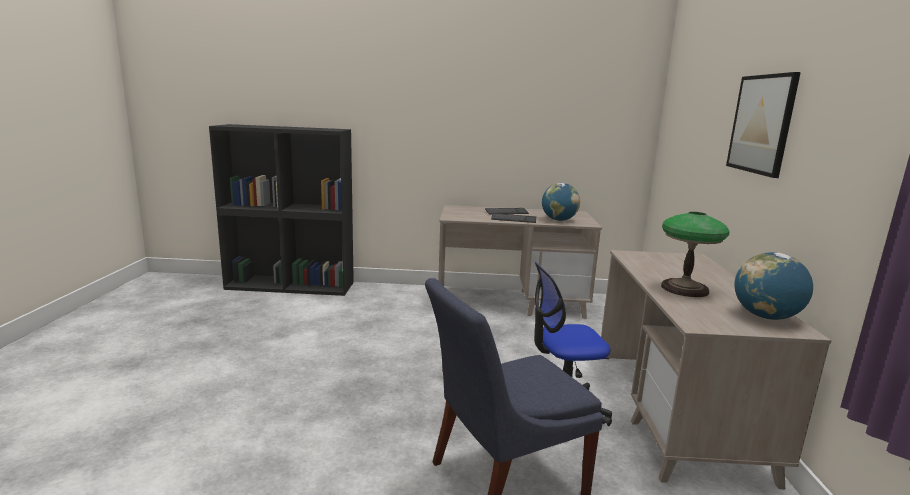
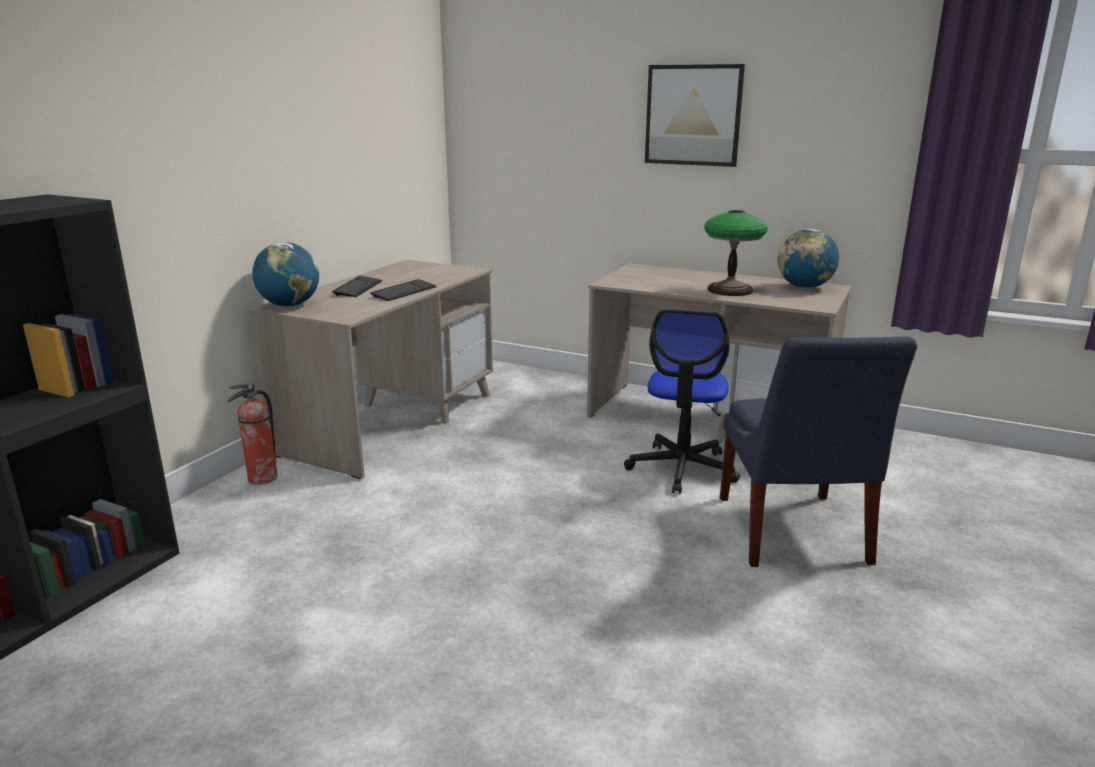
camera: 65 degrees left, 5 degrees up
(418, 291) = (261, 478): none -> fire extinguisher
(559, 220) = (436, 276): globe -> globe (289, 305)

